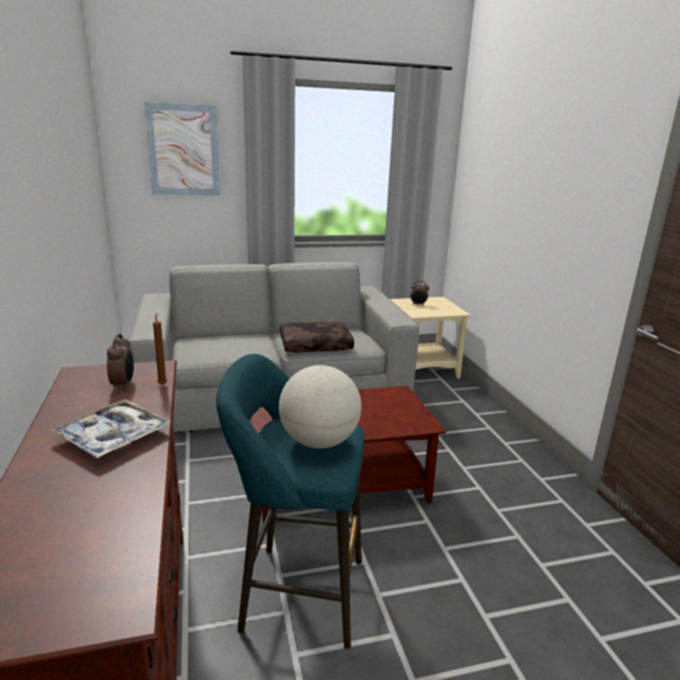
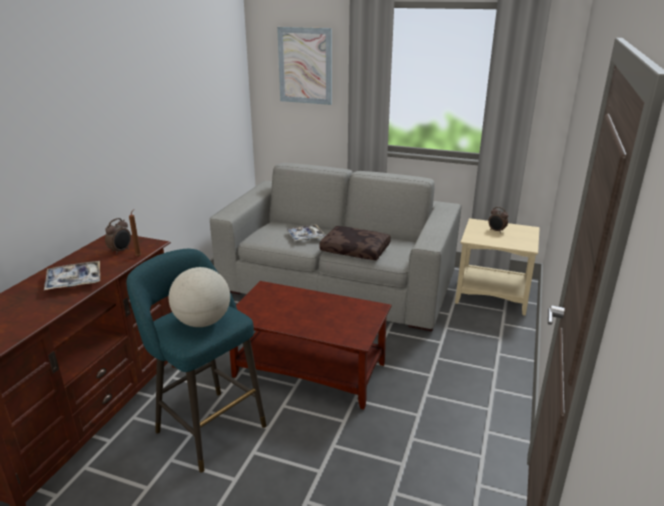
camera: 35 degrees right, 5 degrees up
(247, 344) = (305, 236): none -> tray

